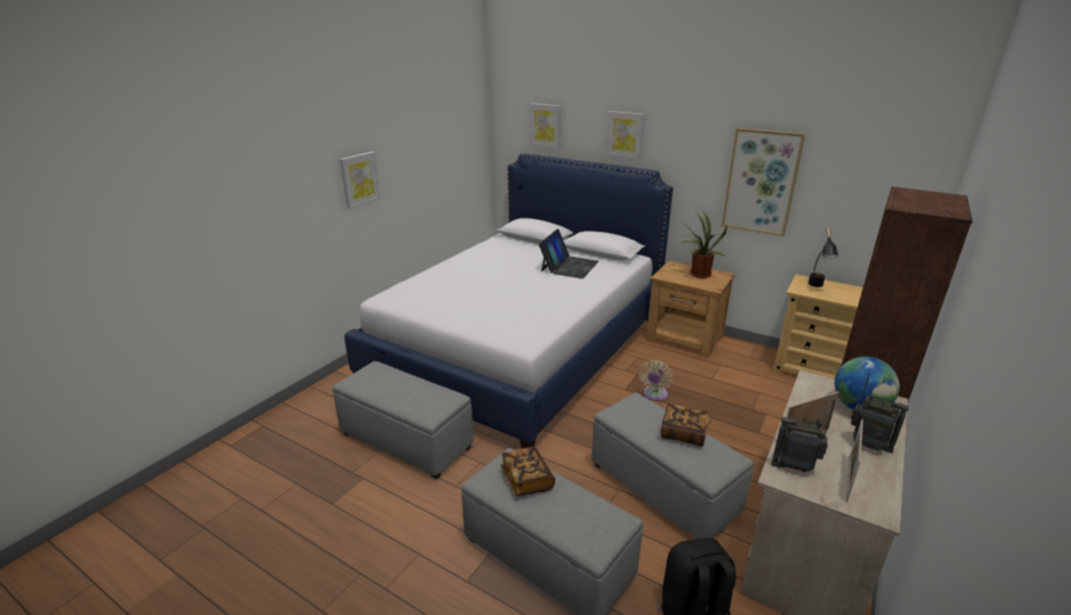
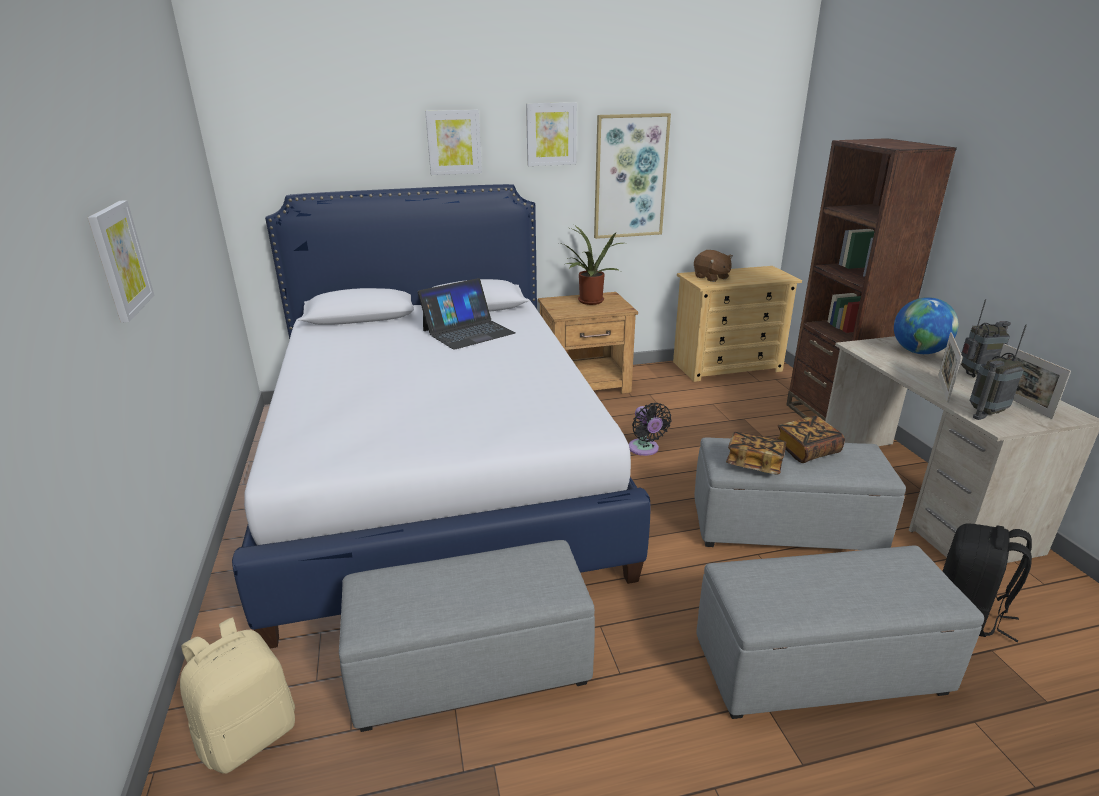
camera: 45 degrees left, 0 degrees up
(317, 410) = (249, 734): none -> beige backpack
(527, 480) = (792, 581): book -> book (754, 464)
(545, 125) = (320, 144): picture -> picture (551, 134)
(569, 266) = (468, 332): laptop -> laptop turned 75 degrees clockwise
(654, 395) = (645, 449): beige fan -> black fan
(817, 287) = (711, 278): black table lamp -> brown plush toy

